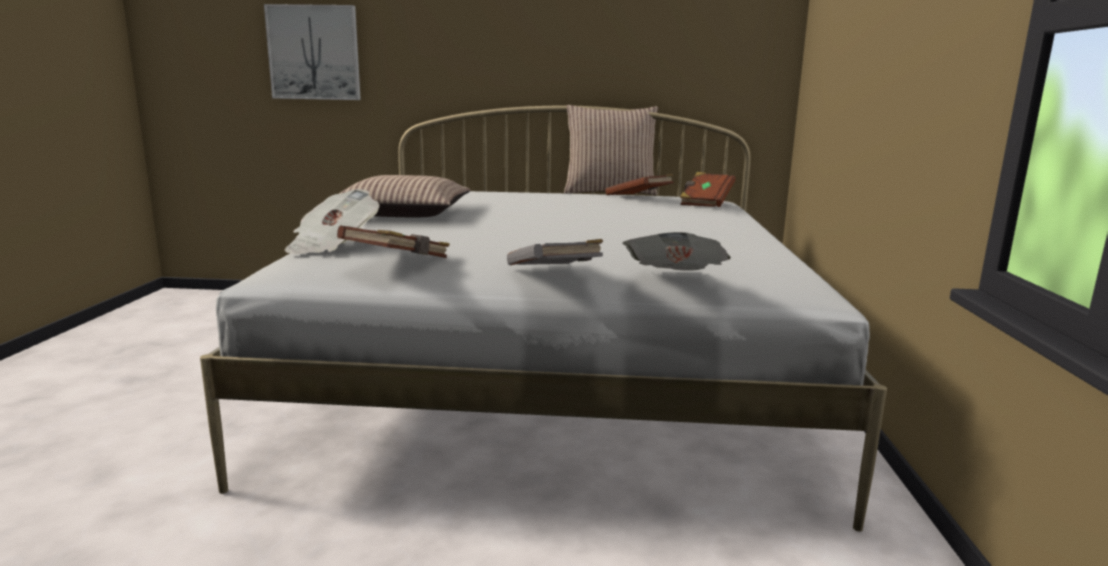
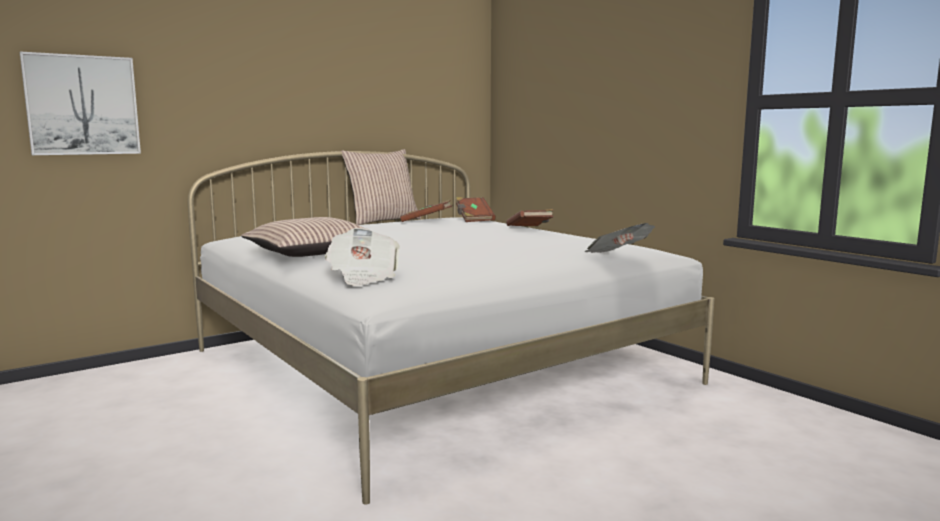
camera: 40 degrees left, 5 degrees down
(398, 263) = (453, 276): brown book -> brown book (530, 229)
(554, 276) = (560, 265): grey book -> none

